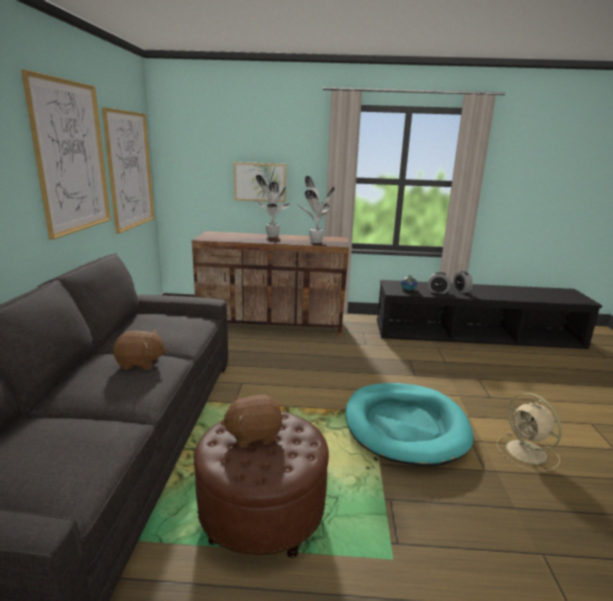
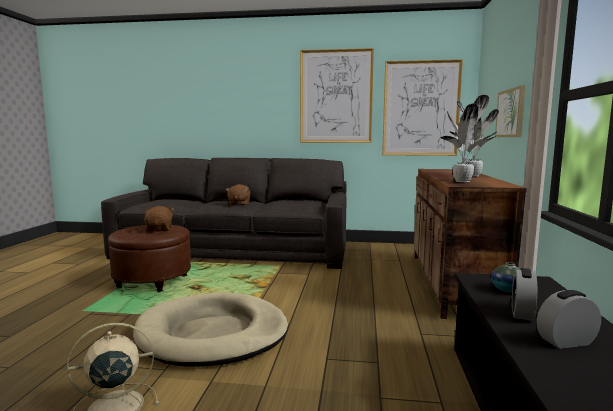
camera: 95 degrees right, 10 degrees down
(405, 426) = (213, 334): turquoise dog bed -> beige dog bed

